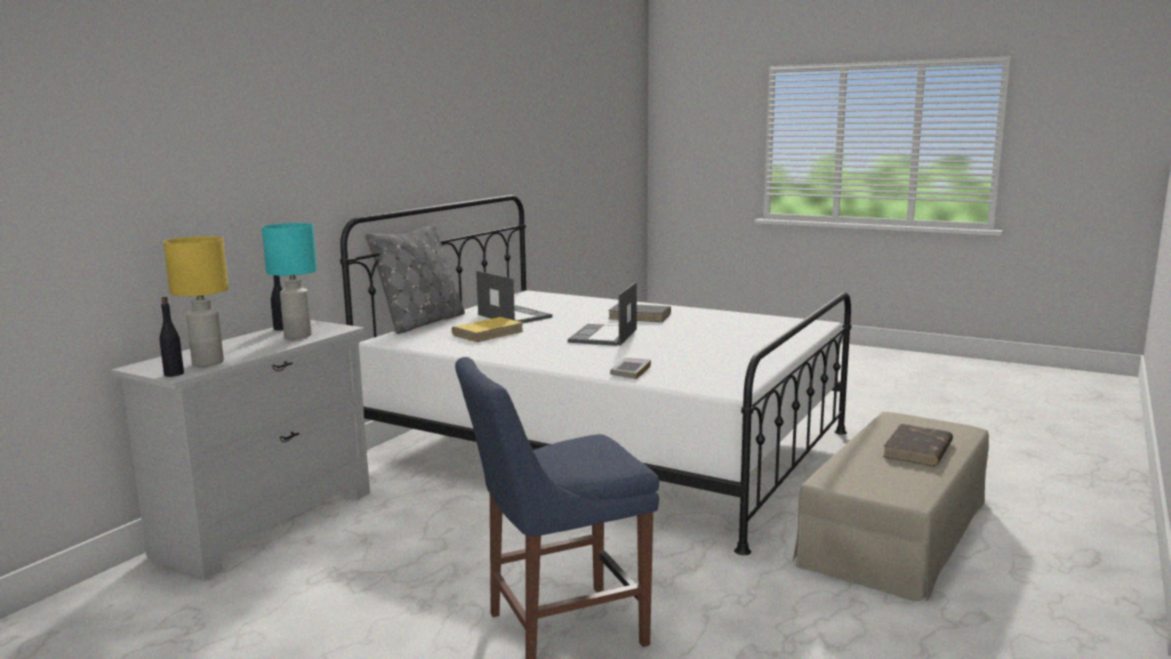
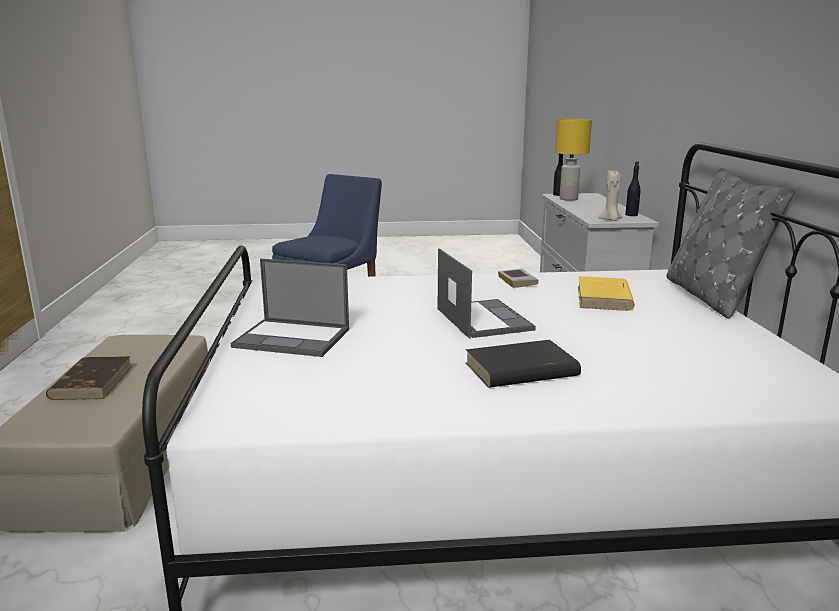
camera: 145 degrees right, 5 degrees up
(297, 336) = (596, 213): turquoise table lamp -> none
(328, 327) = (610, 220): none -> beige candle
(513, 316) = (668, 330): laptop -> laptop (293, 338)
(630, 372) = (373, 284): book -> book (517, 281)

